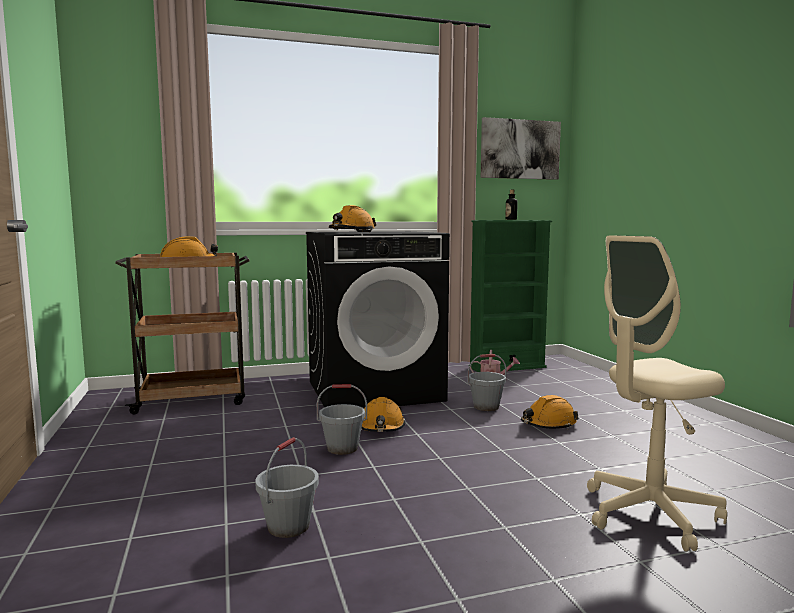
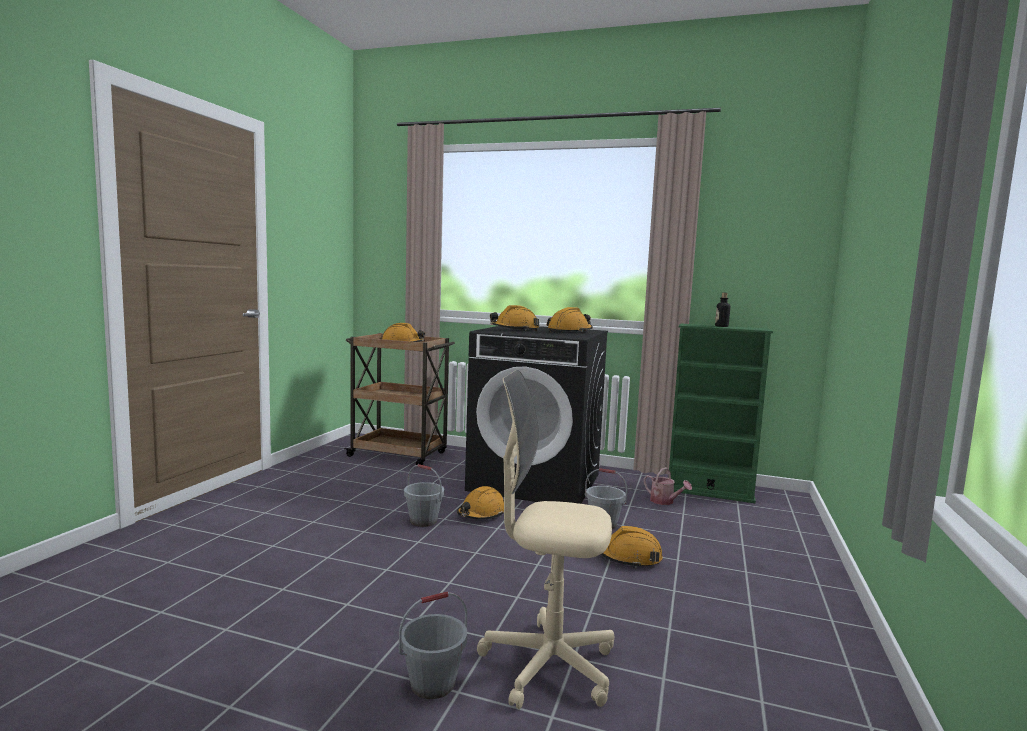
camera: 35 degrees right, 0 degrees up
(288, 526) = (297, 561): grey bucket -> grey bucket (433, 683)
(397, 231) = (570, 331): none -> orange hard hat
(519, 149) = (762, 244): picture -> none

